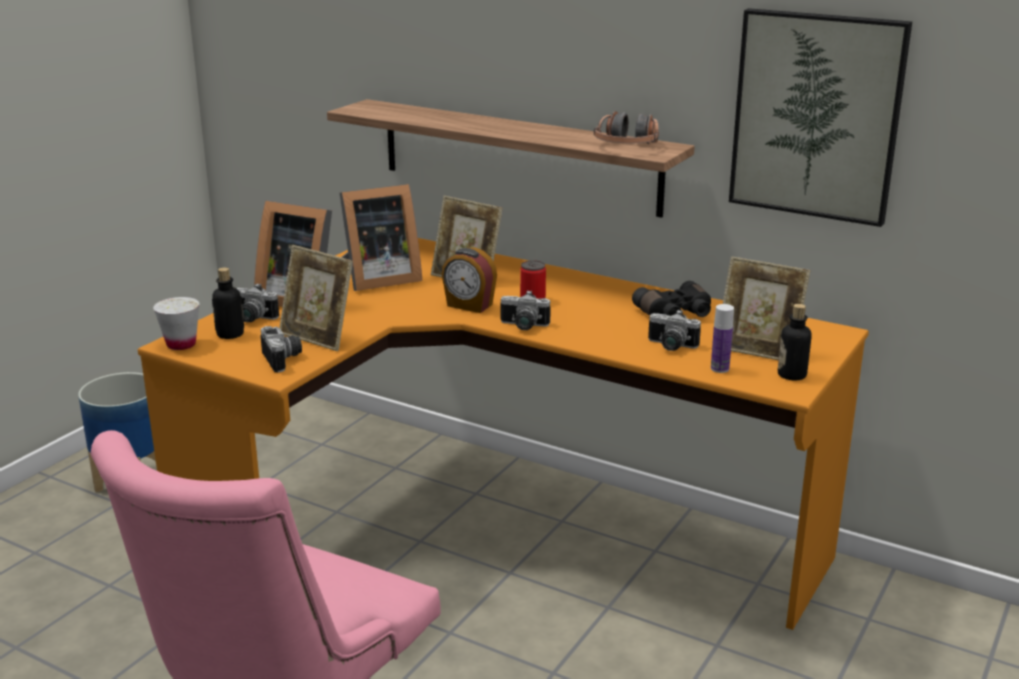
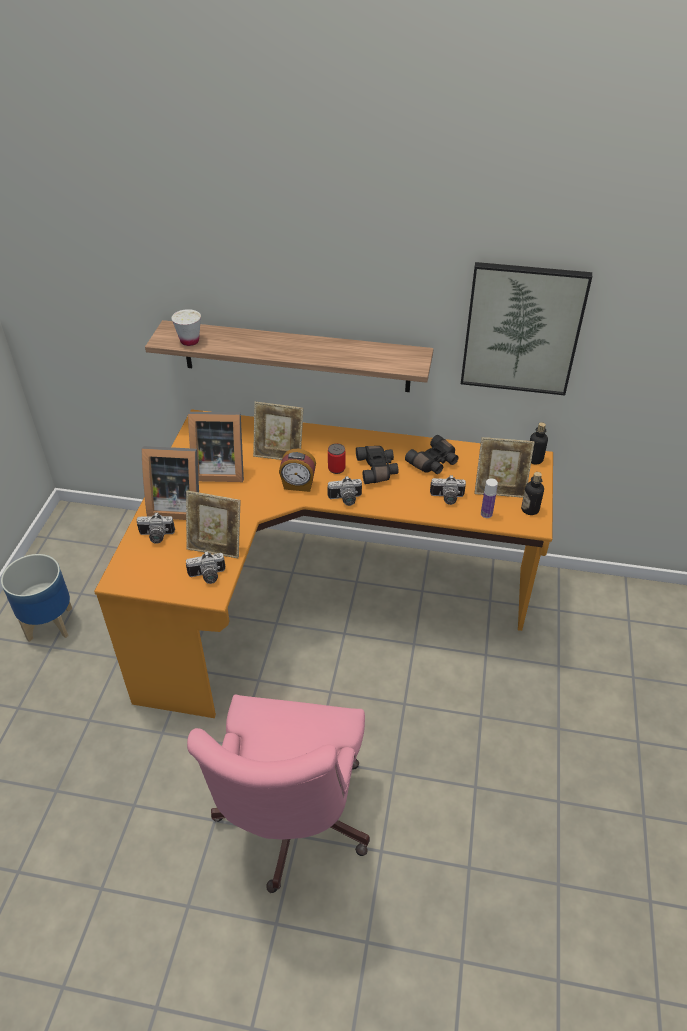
camera: 20 degrees left, 20 degrees up
(181, 344) = (124, 579): white cup -> white cup (189, 341)
(230, 334) = (152, 558): bottle -> bottle (534, 459)
(284, 359) = (207, 576): camera -> camera turned 120 degrees clockwise
(378, 279) = (218, 469): picture frame -> picture frame turned 45 degrees clockwise
(589, 309) = (377, 470): none -> black binoculars
(626, 146) = (391, 359): headphones -> none

